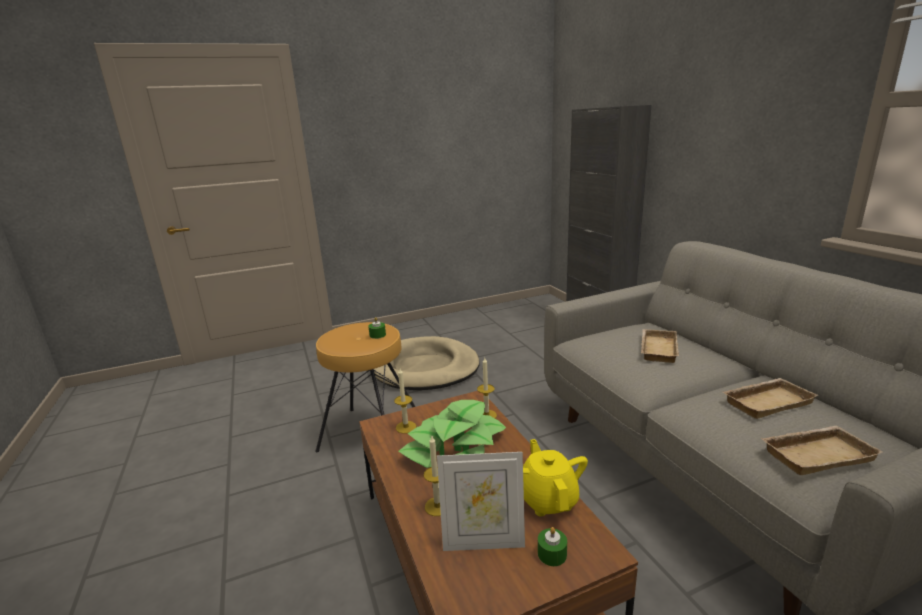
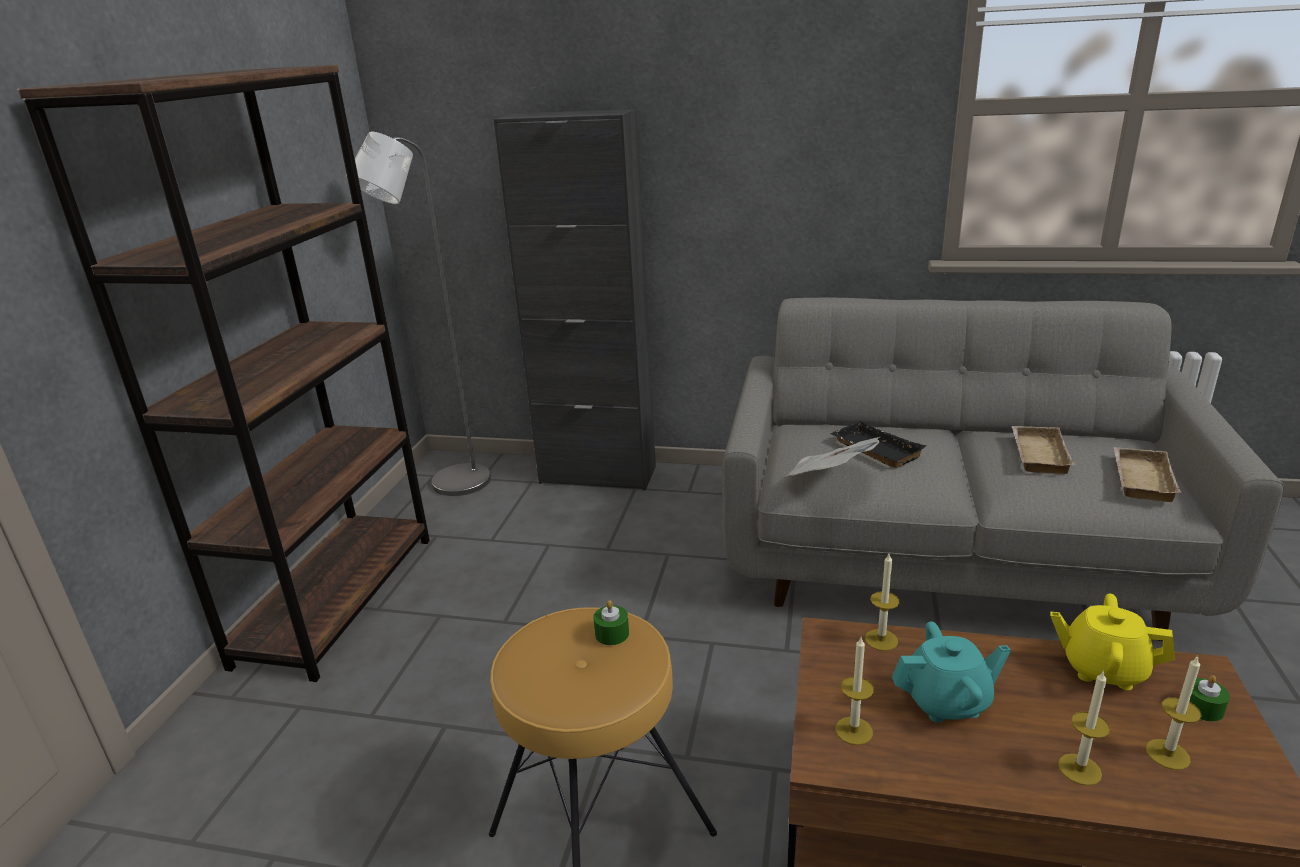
camera: 55 degrees left, 5 degrees up
(424, 368) = (470, 675): beige dog bed -> none
(435, 325) = (338, 598): none -> brown bookcase
(454, 448) = (947, 701): potted plant -> turquoise teapot
(483, 542) = (1167, 754): picture frame -> candle
(532, 309) = (452, 486): none -> grey floor lamp
(598, 347) = (830, 479): none -> newspaper
(656, 349) = (873, 450): beige tray -> black tray

